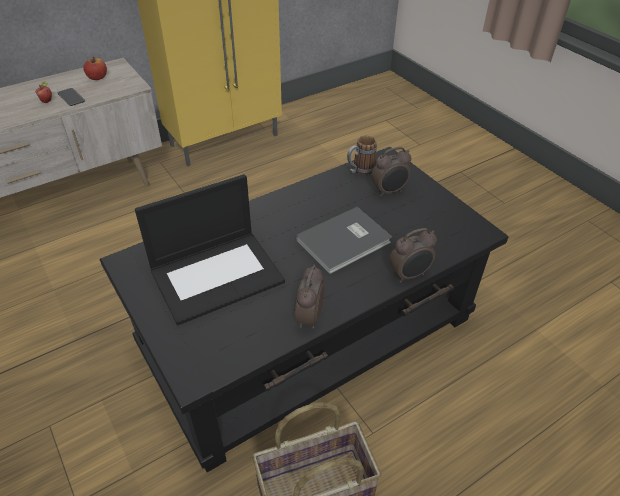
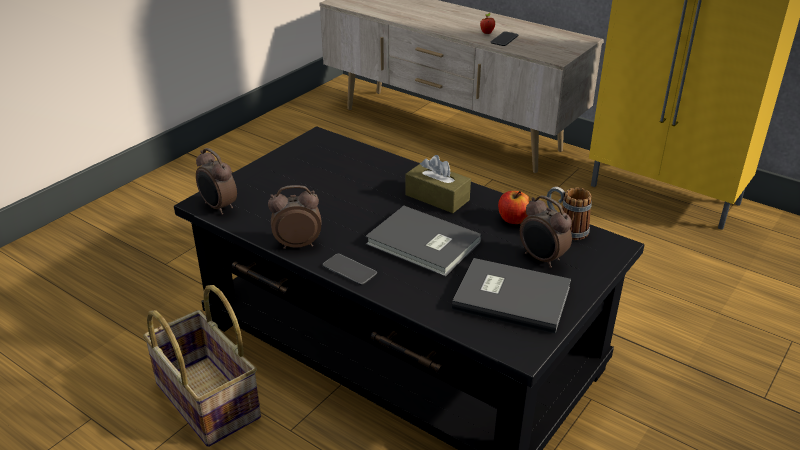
camera: 70 degrees right, 10 degrees down
(97, 77) = (551, 39): apple -> apple (513, 219)
(217, 275) = (328, 183): laptop -> none
(283, 216) = (437, 197): none -> brown tissue box
(362, 293) = (349, 270): none -> phone
(409, 275) = (397, 299): alarm clock -> alarm clock (218, 207)
(425, 218) = (510, 296): none -> grey book

